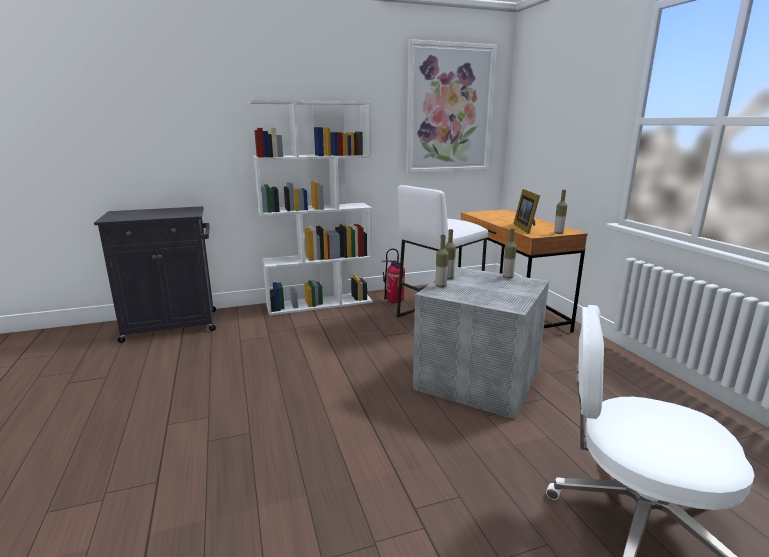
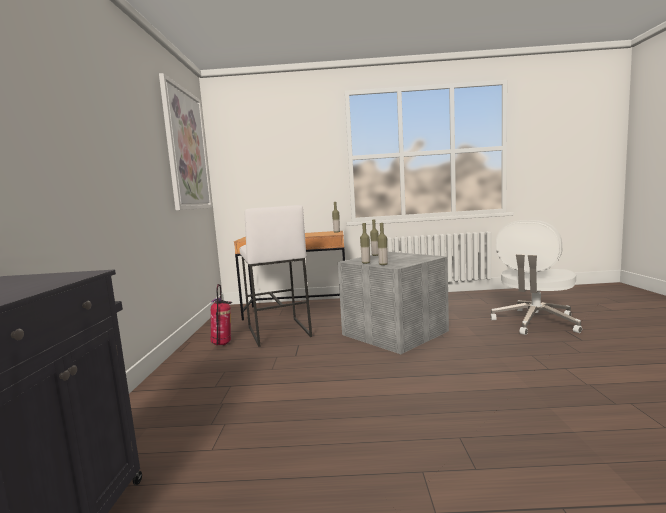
camera: 70 degrees left, 10 degrees down
(320, 303) = (164, 383): white bookcase -> none
(526, 228) = (315, 234): picture frame -> none

